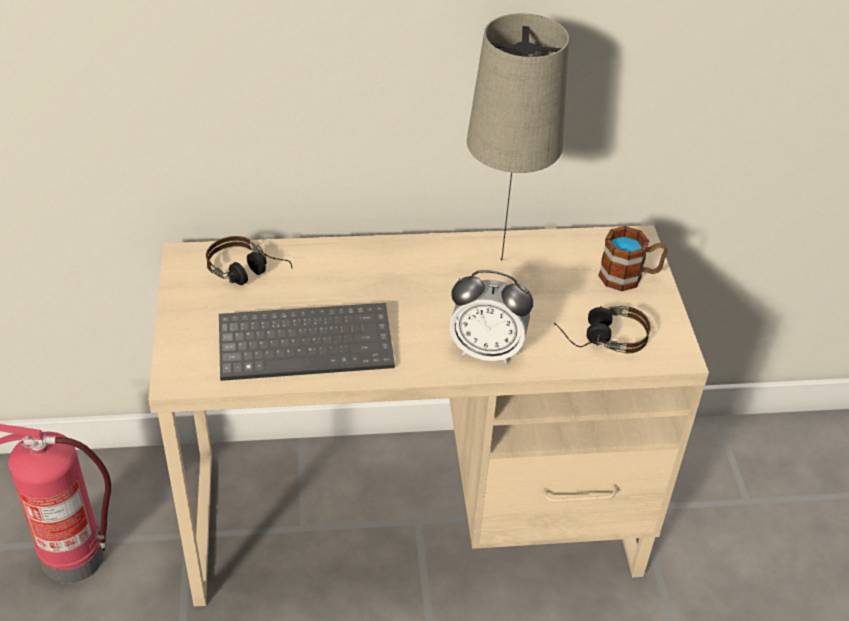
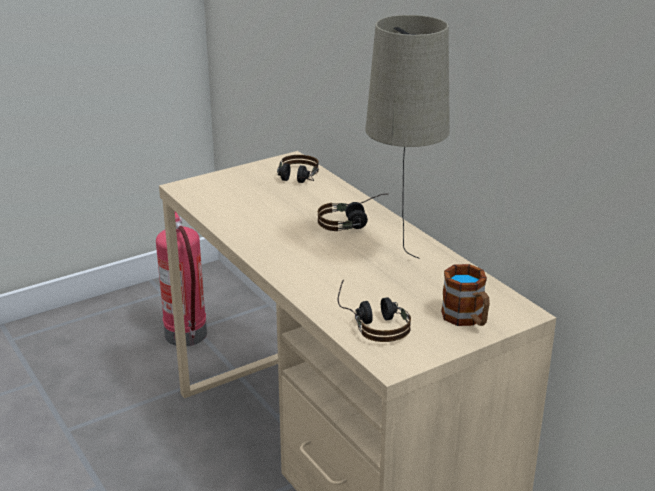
camera: 65 degrees right, 15 degrees down
(308, 342) = (251, 214): keyboard -> none
(390, 270) = (354, 222): none -> headphones
(486, 350) = (307, 277): alarm clock -> none

